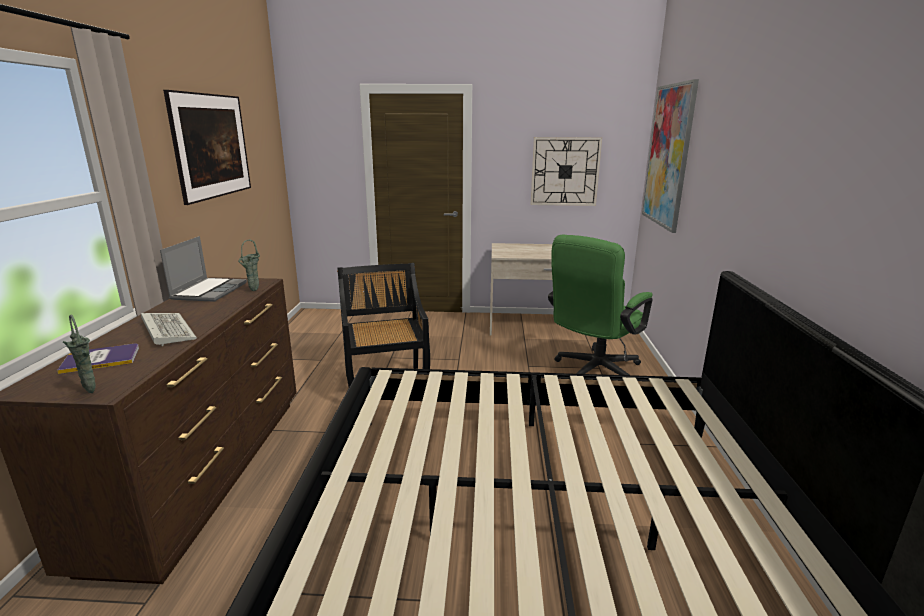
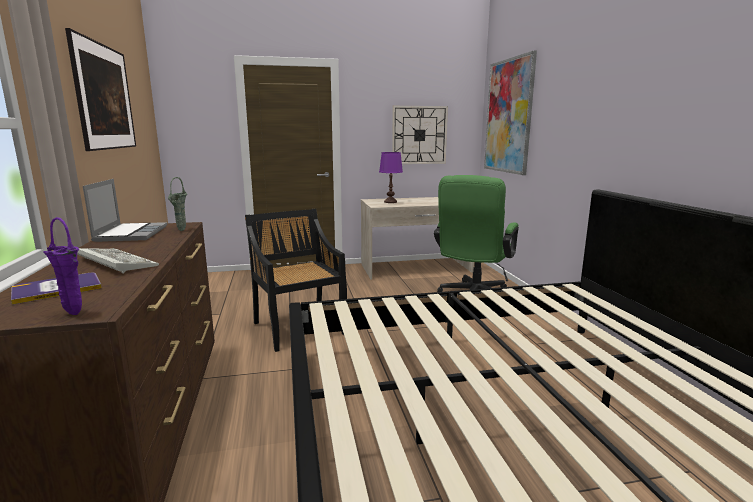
camera: 15 degrees left, 5 degrees down
(89, 391) = (71, 313): green vase -> purple vase
(521, 250) = (390, 202): none -> purple table lamp

